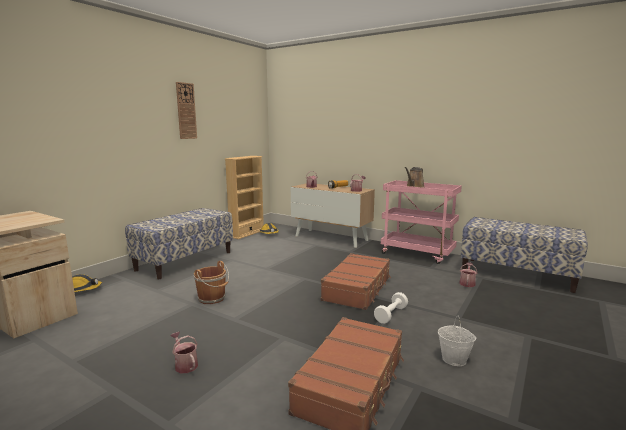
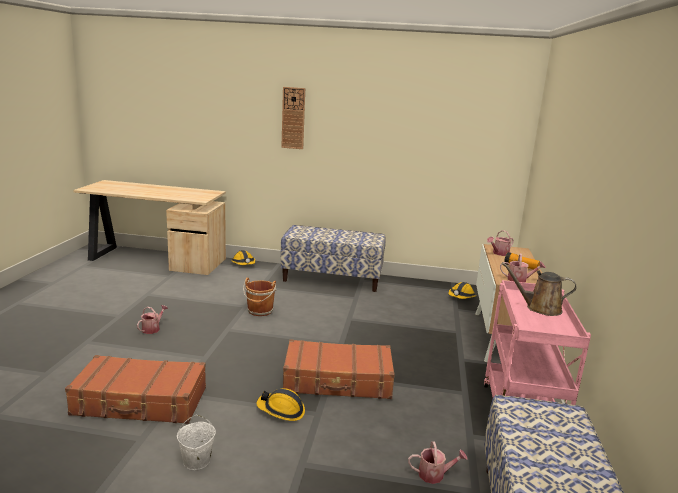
camera: 65 degrees right, 5 degrees up
(186, 111) = (385, 123): wall clock -> wall clock (293, 118)
(247, 233) = (445, 285): beige bookcase -> none
(391, 315) = (281, 411): white dumbbell -> hard hat

